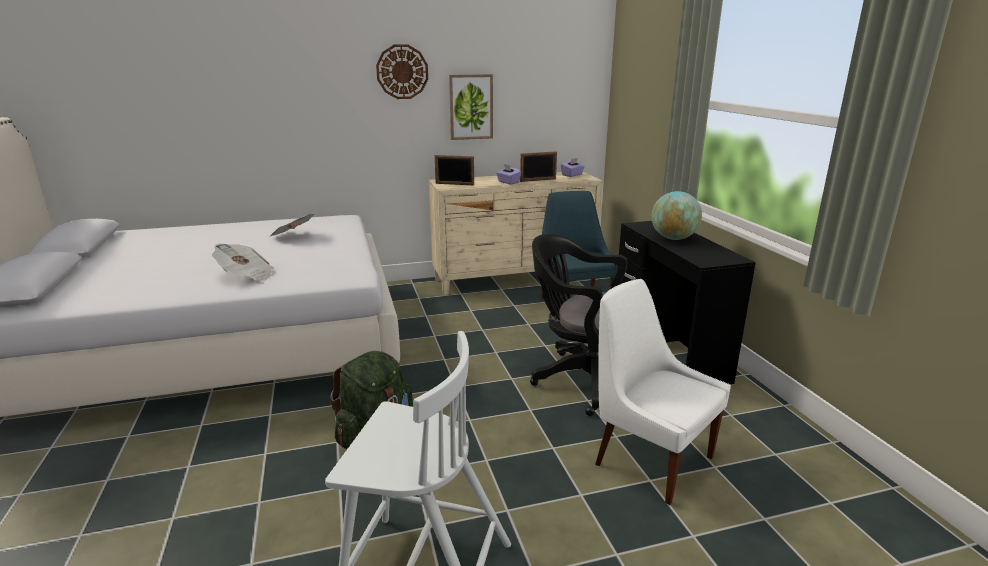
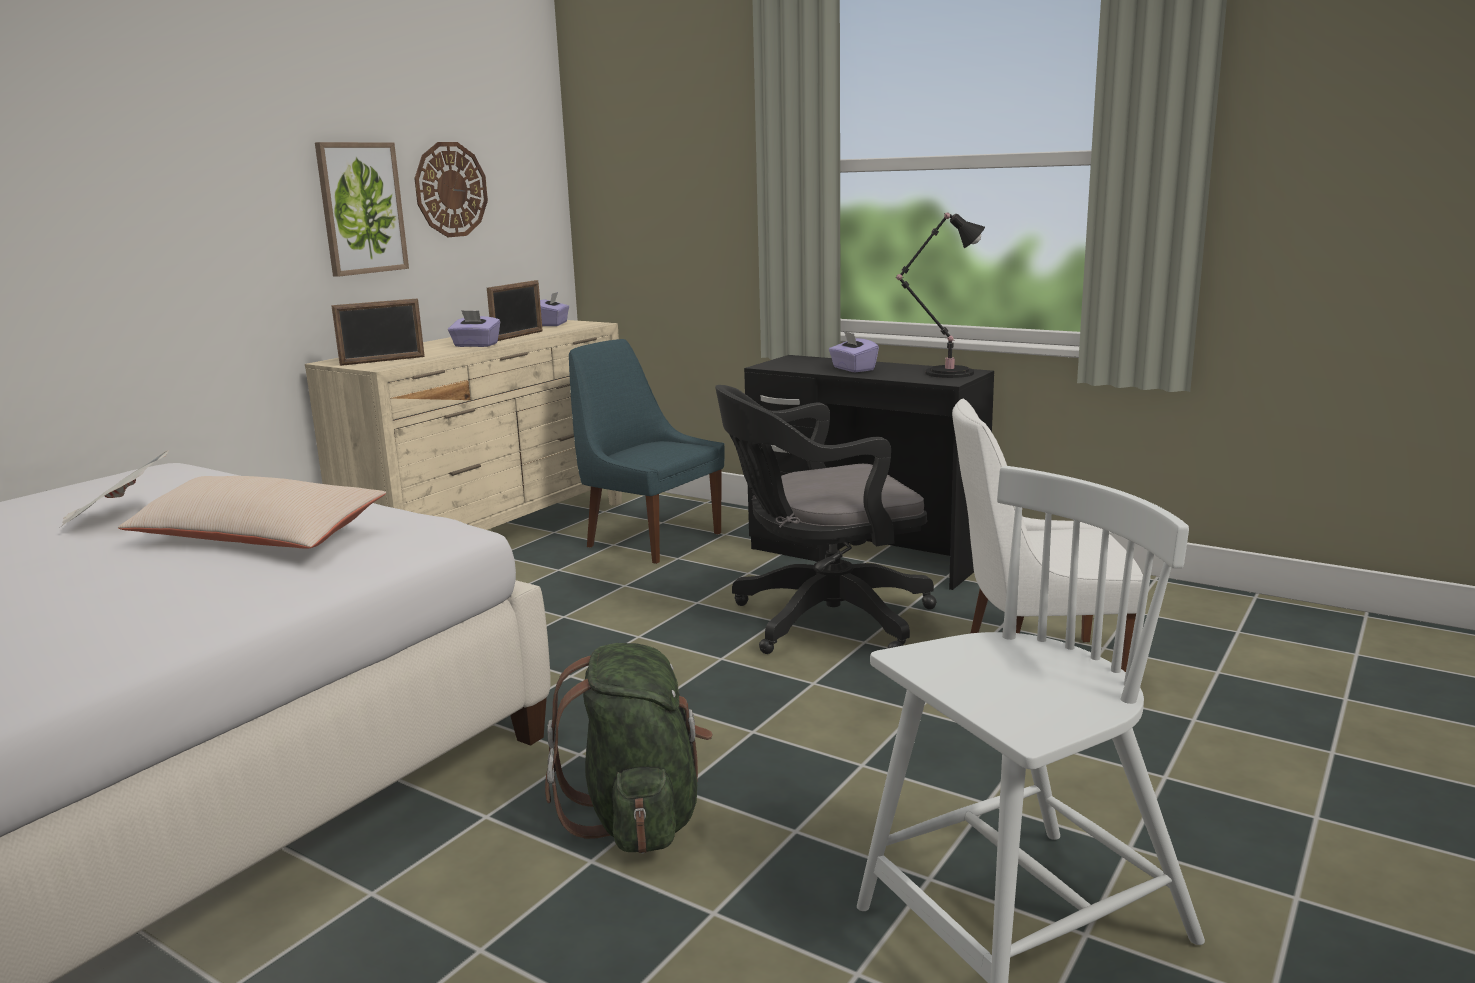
camera: 40 degrees left, 5 degrees down
(246, 276) = (184, 593): newspaper -> none
(303, 259) = (258, 537): none -> beige pillow
(402, 72) = (223, 135): wall clock -> wall clock (450, 189)
(673, 238) = (853, 369): globe -> purple tissue box
(718, 256) = (945, 373): none -> black table lamp

